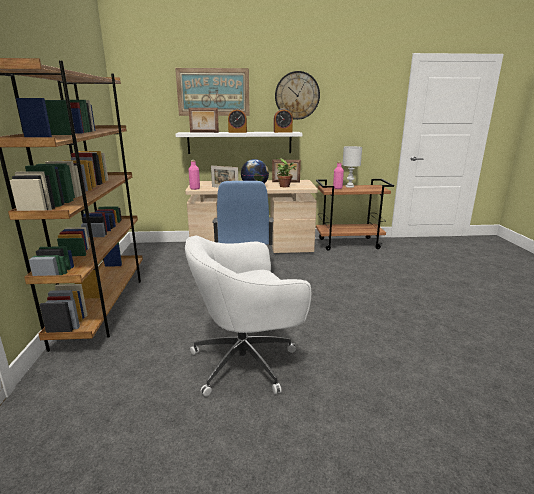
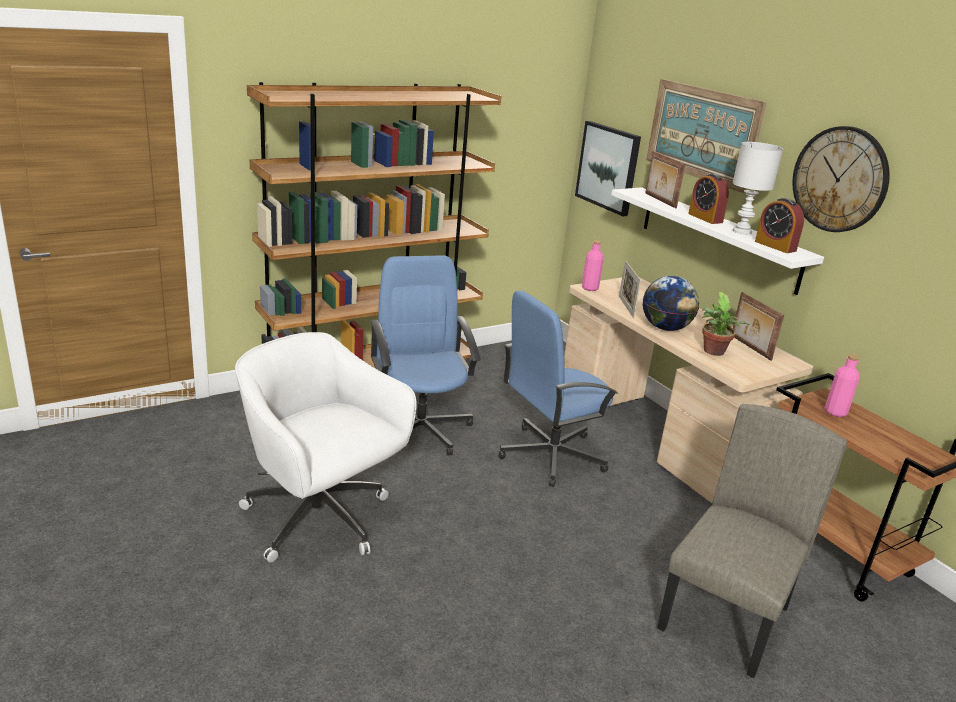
camera: 60 degrees right, 5 degrees up
(148, 128) = (608, 167): none -> picture
(180, 302) = (420, 428): none -> blue office chair
(349, 186) = (876, 425): white table lamp -> white table lamp (741, 231)
(381, 273) = (726, 619): none -> beige chair

